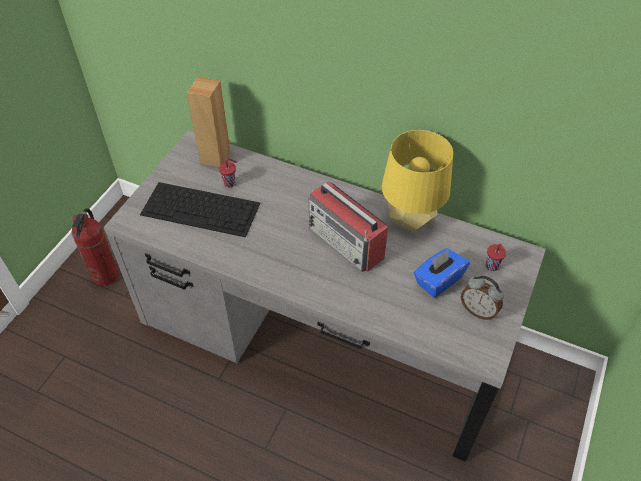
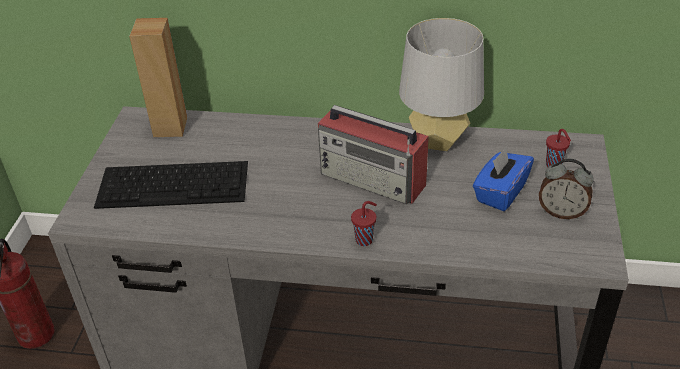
camera: 15 degrees left, 10 degrees down
(230, 183) = (200, 149): red cup -> red cup (365, 240)
(410, 220) = (438, 140): yellow table lamp -> grey table lamp

